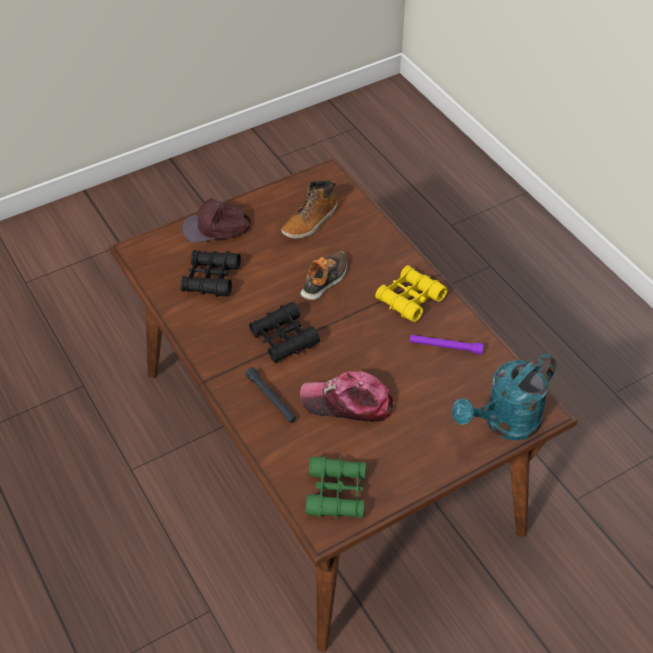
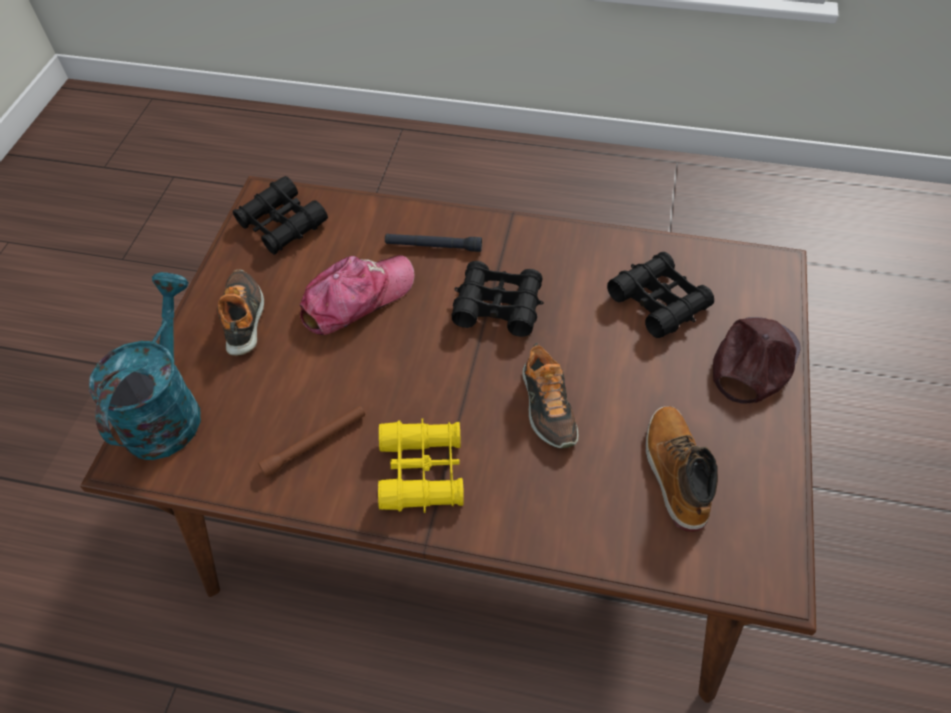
camera: 135 degrees right, 5 degrees up
(336, 493) = (282, 224): green binoculars -> black binoculars
(419, 444) = (244, 317): none -> shoe
(445, 347) = (315, 443): purple flashlight -> brown flashlight

